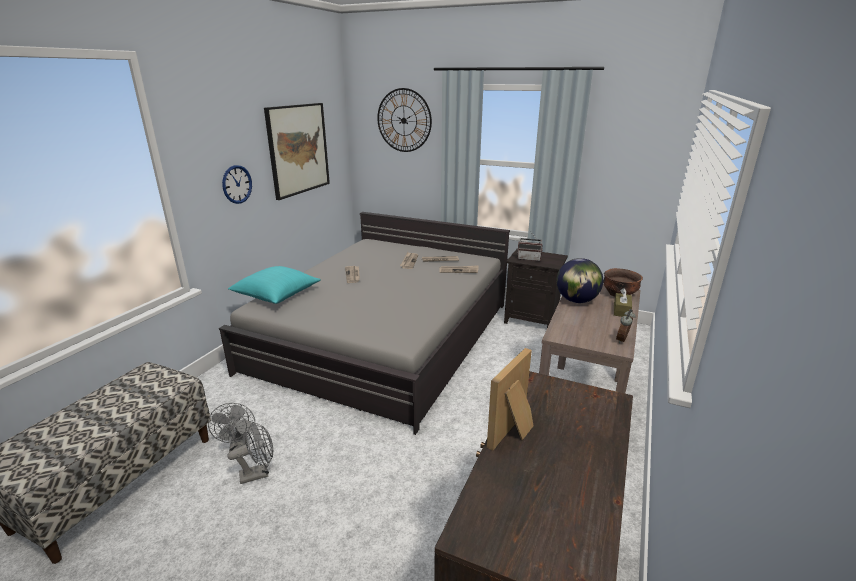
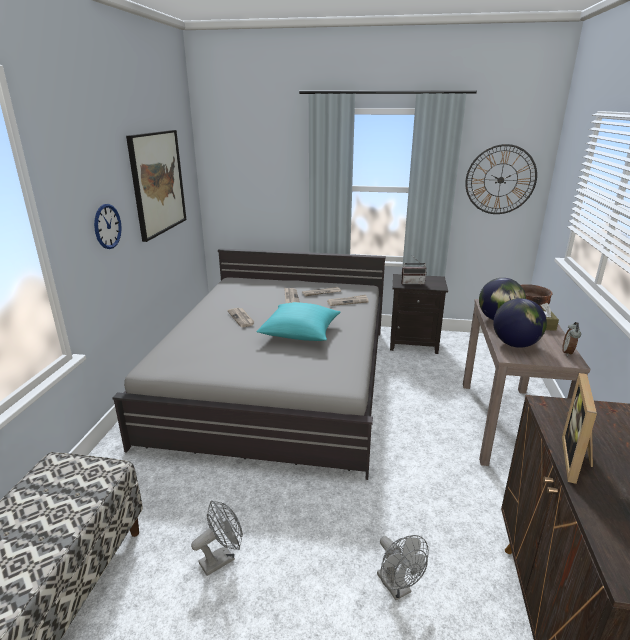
camera: 15 degrees left, 0 degrees up
(238, 446) = (180, 532): grey fan -> grey fan (397, 588)
(276, 295) = (169, 350): turquoise pillow -> turquoise pillow (300, 333)
(404, 120) = (263, 148): wall clock -> wall clock (500, 180)
(573, 326) = (515, 344): none -> globe

